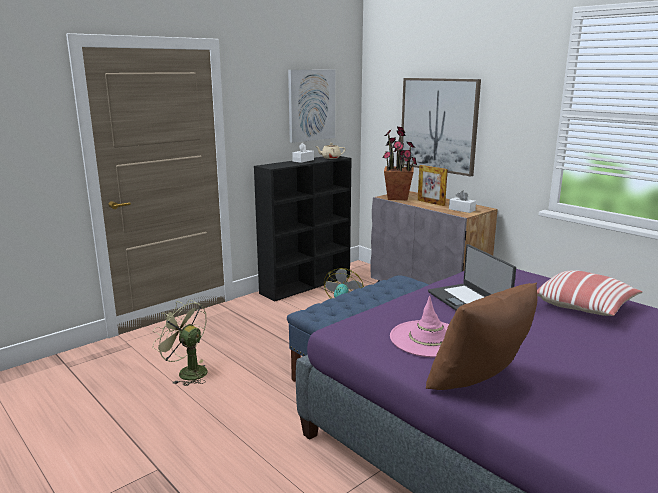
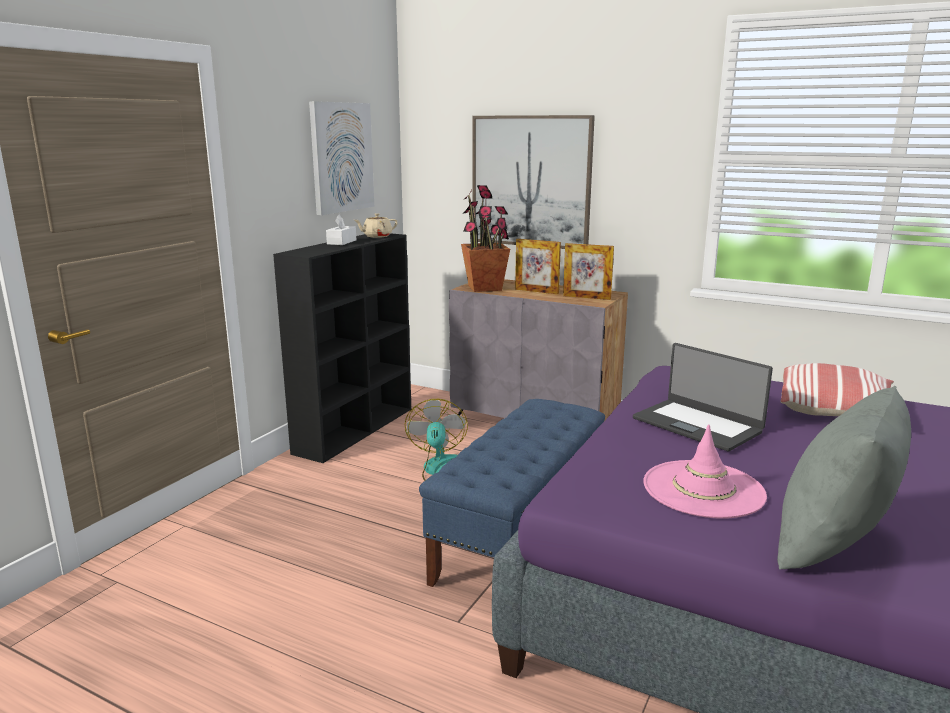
camera: 20 degrees left, 0 degrees up
(187, 372) = (247, 608): green fan -> none
(461, 210) = (586, 297): white tissue box -> picture frame
(479, 383) = (833, 544): brown pillow -> grey pillow

